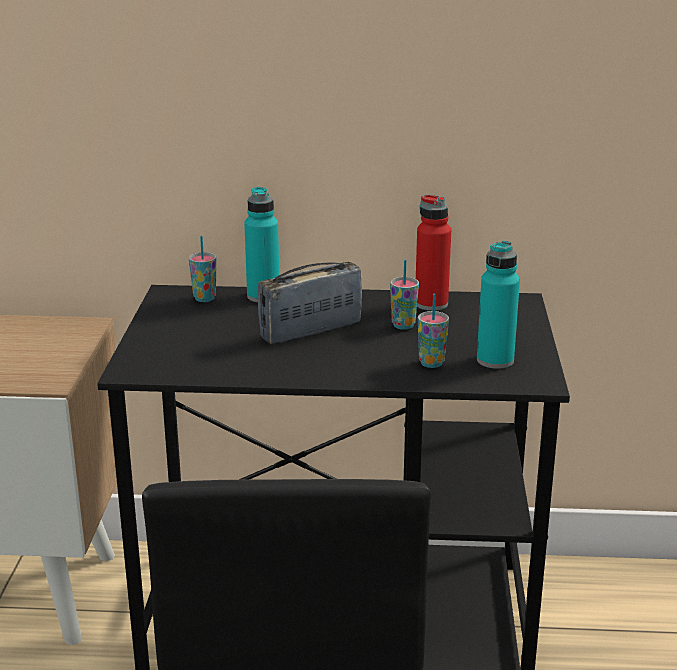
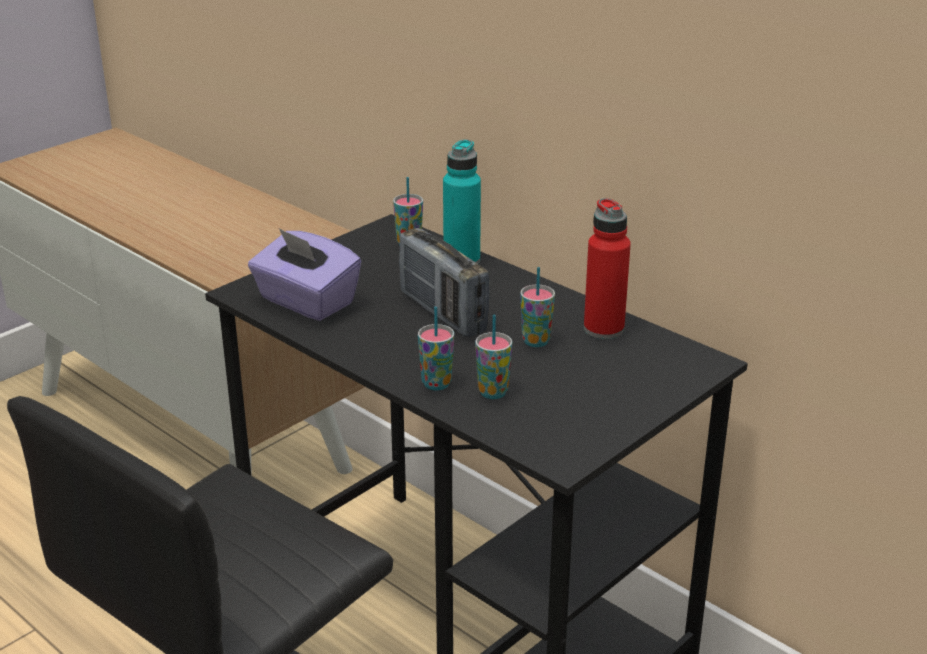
camera: 40 degrees right, 5 degrees up
(196, 359) = (306, 302): none -> purple tissue box
(311, 331) = (442, 313): radio -> radio turned 135 degrees counterclockwise
(387, 372) = (436, 384): none -> cup
(495, 360) = (558, 417): turquoise bottle -> none

